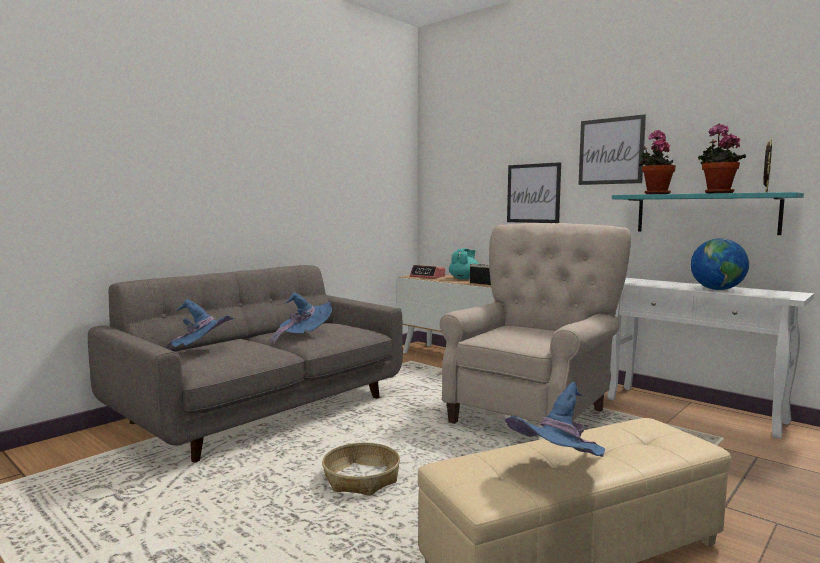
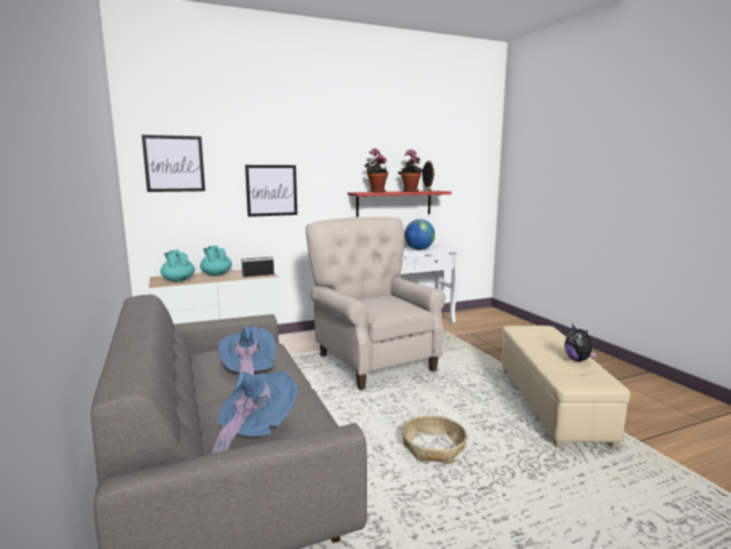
camera: 65 degrees left, 5 degrees up
(428, 276) = (178, 280): alarm clock -> turquoise teapot
(559, 473) = (578, 360): blue hat -> plush toy
(611, 151) = (334, 159): picture -> picture (174, 163)
(705, 213) = (394, 203): turquoise shelf -> red shelf

